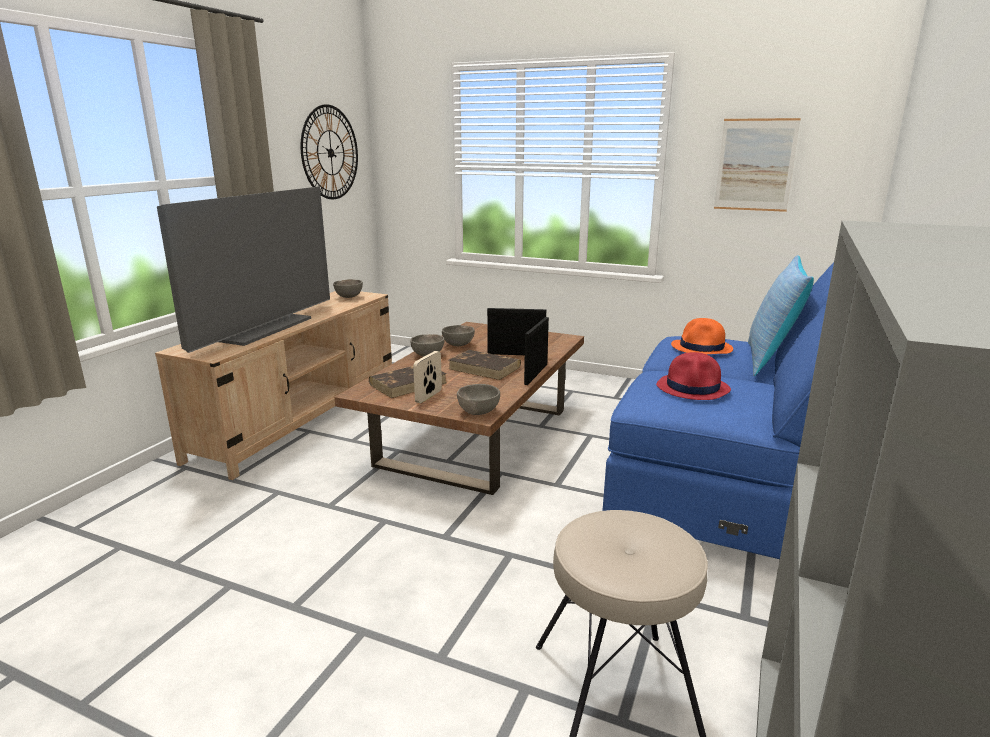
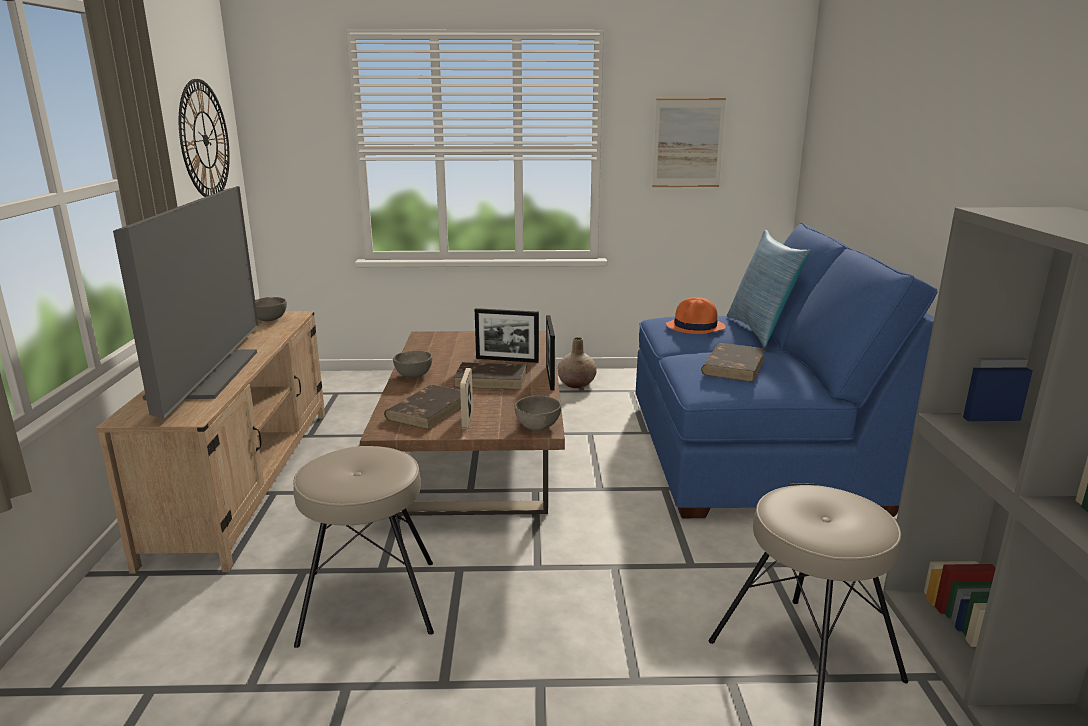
camera: 25 degrees left, 0 degrees up
(299, 528) = (369, 602): none -> beige stool
(459, 345) = (435, 359): grey bowl -> none
(516, 354) = (507, 360): picture frame -> picture frame turned 150 degrees counterclockwise
(616, 391) = (577, 384): none -> beige vase
(693, 388) = (733, 366): red hat -> brown book

